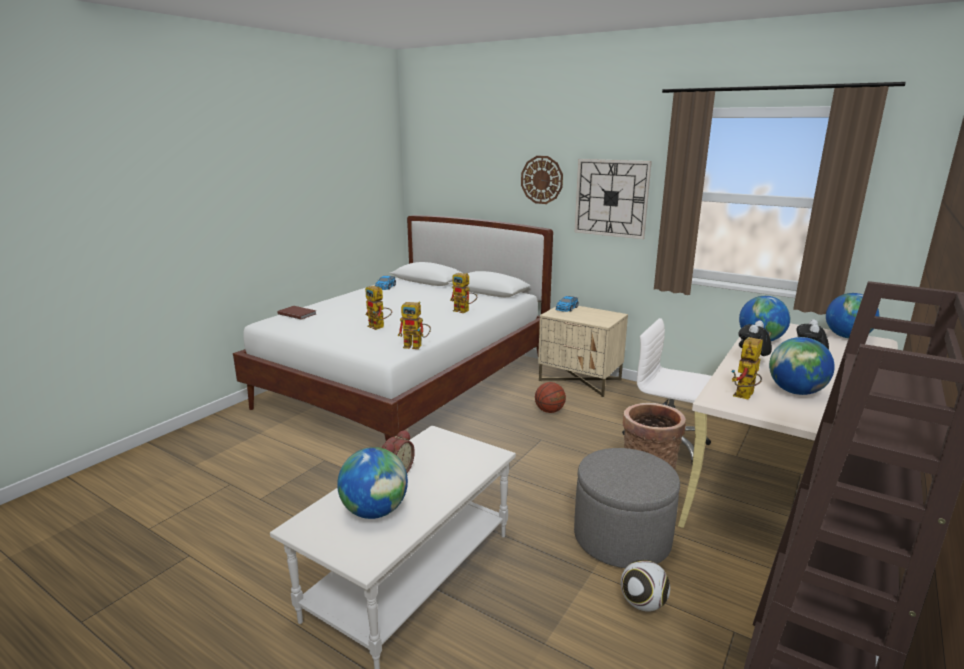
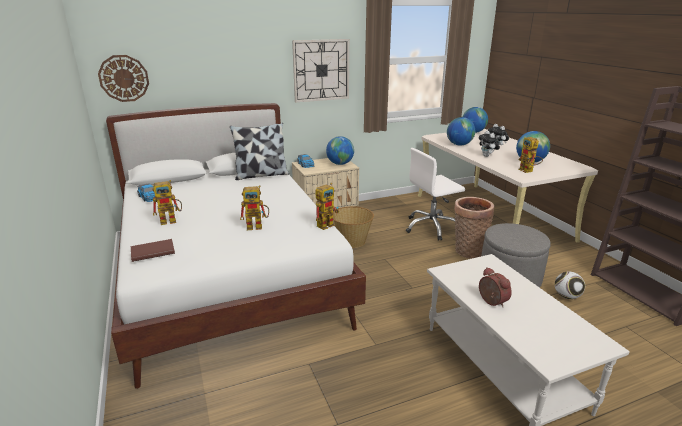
camera: 55 degrees left, 5 degrees up
(375, 511) = (541, 324): globe -> globe (340, 164)
(464, 311) = (275, 189): toy robot -> toy robot (172, 220)
(487, 299) = (261, 175): none -> pillow
(542, 180) = (259, 61): wall clock -> wall clock (124, 78)
(549, 411) = (352, 241): basketball -> basket

